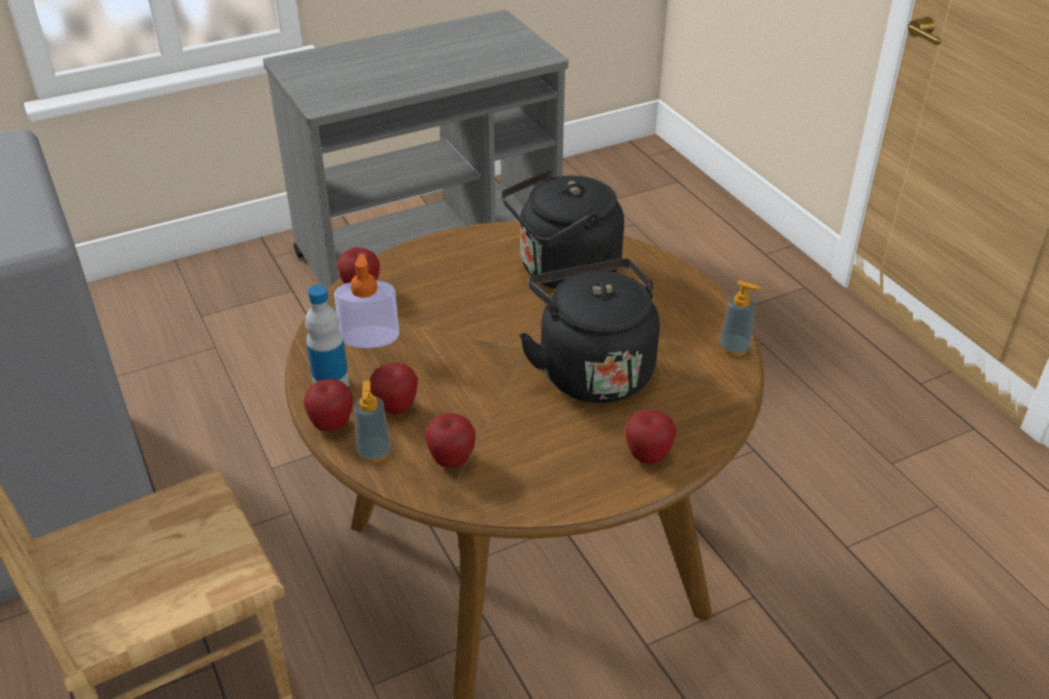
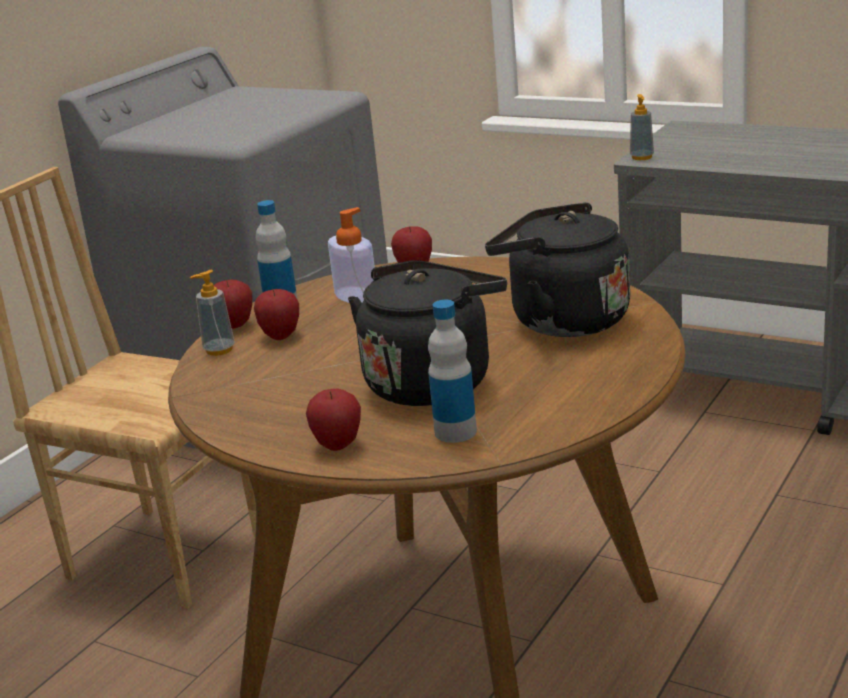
camera: 60 degrees right, 15 degrees down
(451, 460) = (241, 376): apple -> none
(689, 394) = (455, 432): none -> bottle
(734, 348) = (564, 428): soap dispenser -> soap dispenser (642, 157)

